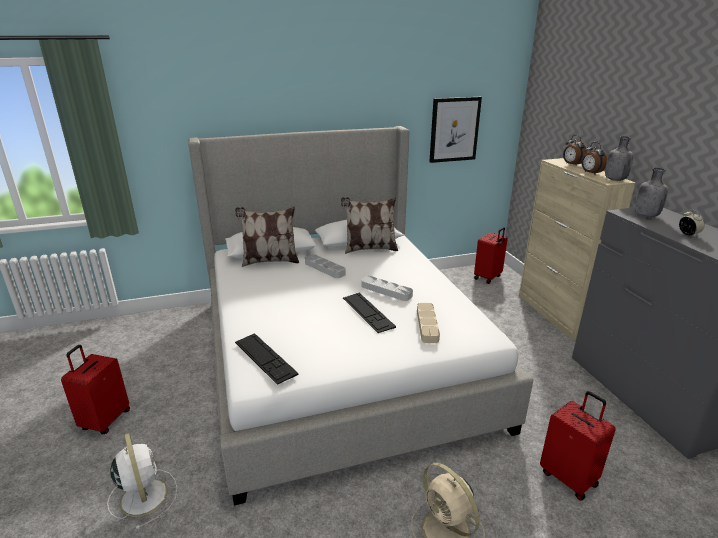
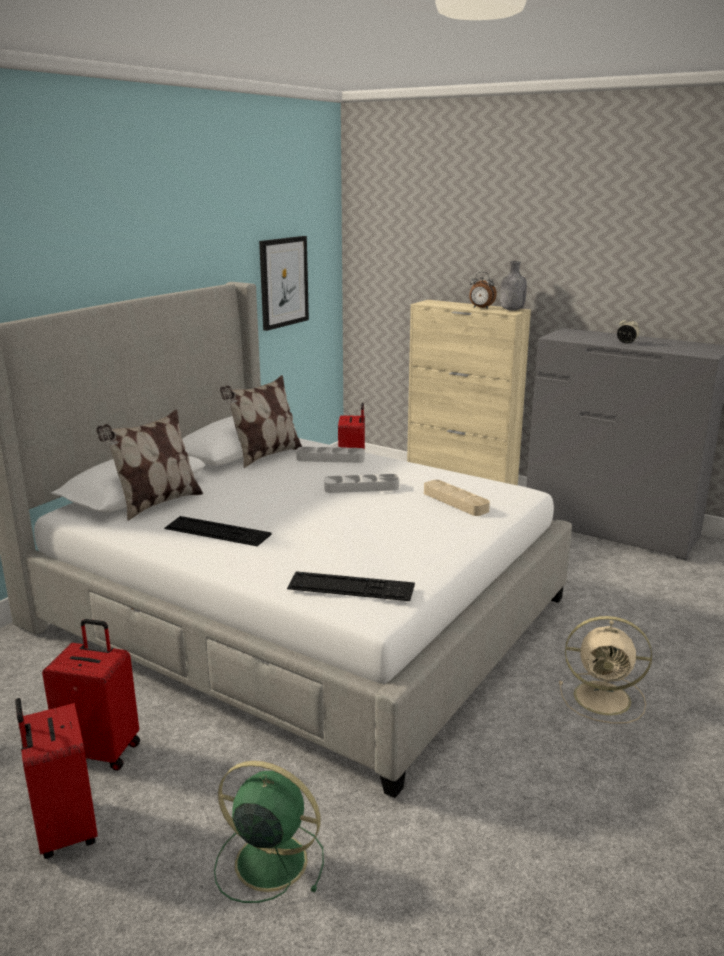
camera: 40 degrees left, 5 degrees down
(143, 495) = (268, 861): white fan -> green fan
(324, 268) = (248, 489): grey tray -> grey tray (330, 458)
(368, 312) = (378, 511): keyboard -> keyboard (217, 531)
(569, 477) = (634, 612): red suitcase -> red suitcase (102, 750)
(571, 164) = (448, 304): alarm clock -> none
(645, 215) = (573, 336): grey bottle -> none

